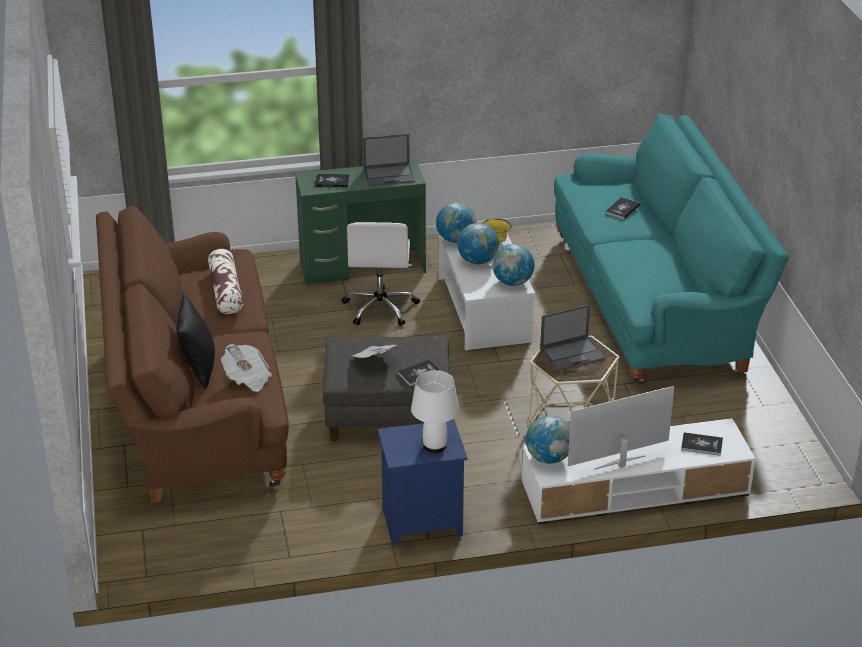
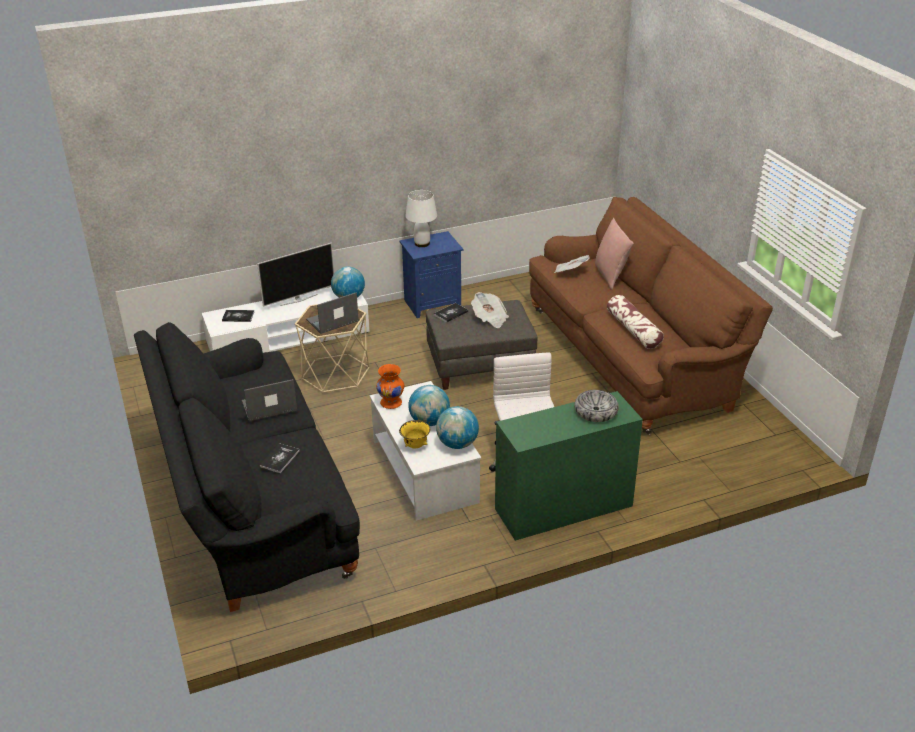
camera: 170 degrees right, 0 degrees up
(198, 368) = (610, 276): black pillow -> pink pillow
(332, 181) = (596, 411): book -> bowl
(389, 175) = (538, 427): laptop -> laptop (268, 406)
(512, 282) = (391, 402): globe -> orange vase
(654, 301) = (252, 502): turquoise sofa -> black sofa

